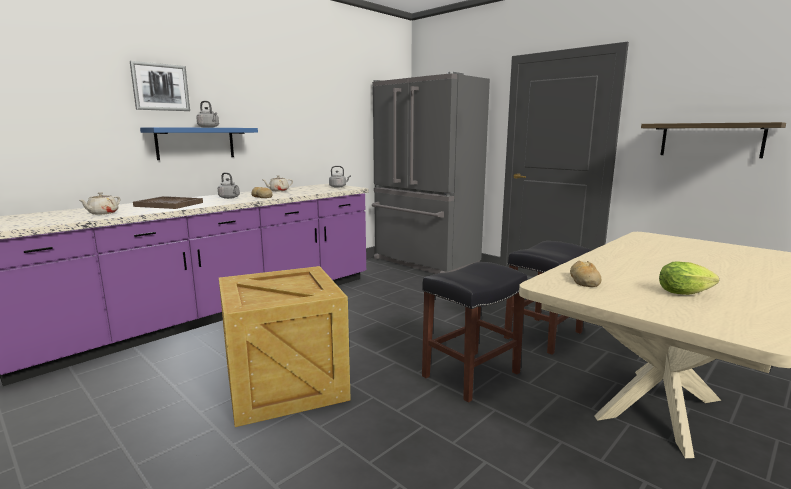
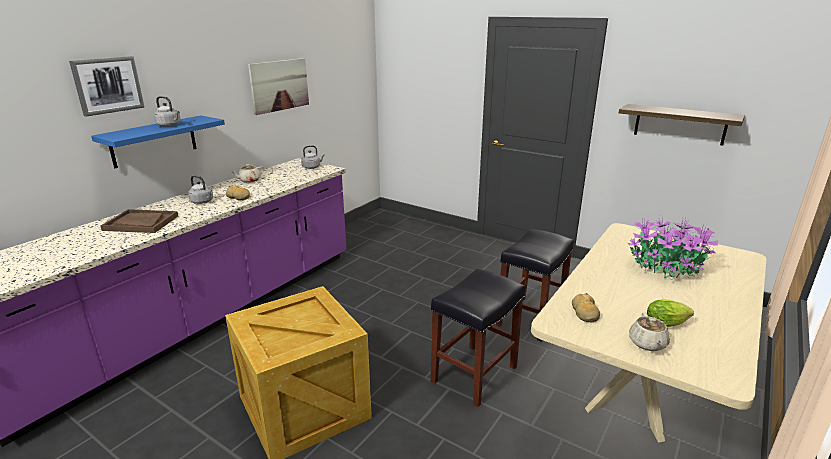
camera: 10 degrees left, 10 degrees up
(102, 213) = (75, 250): beige teapot -> beige teapot (647, 344)
(316, 115) = (279, 85): none -> picture
(424, 262) = (400, 228): grey fridge -> none
(693, 259) = (667, 269): none -> potted plant

